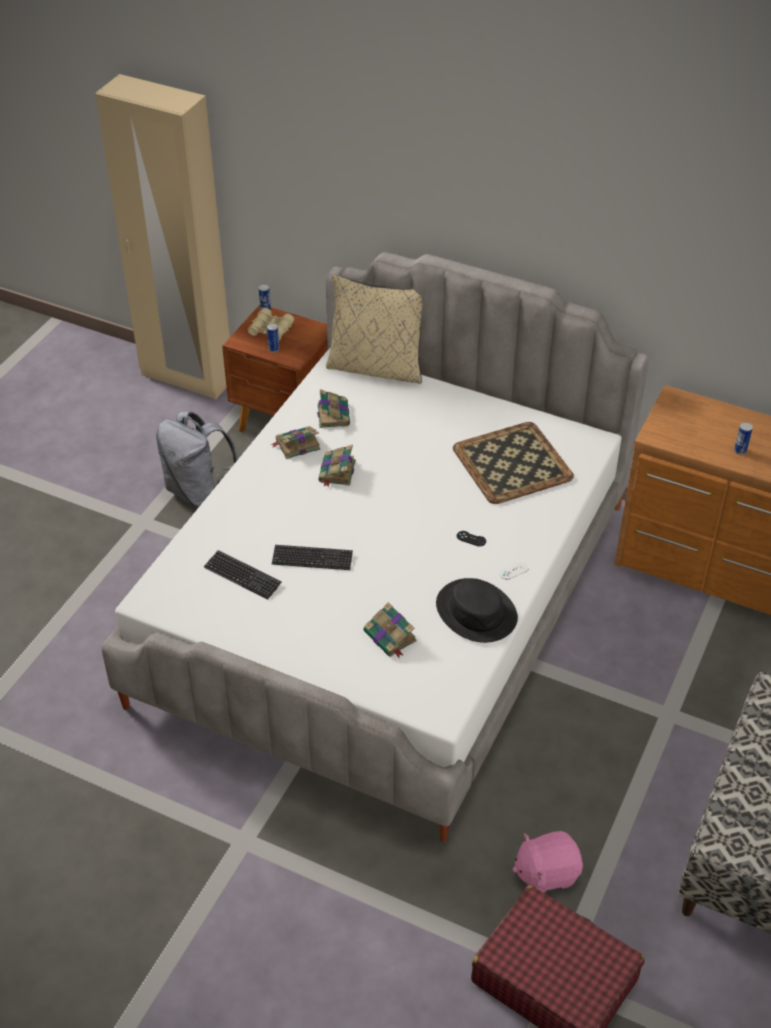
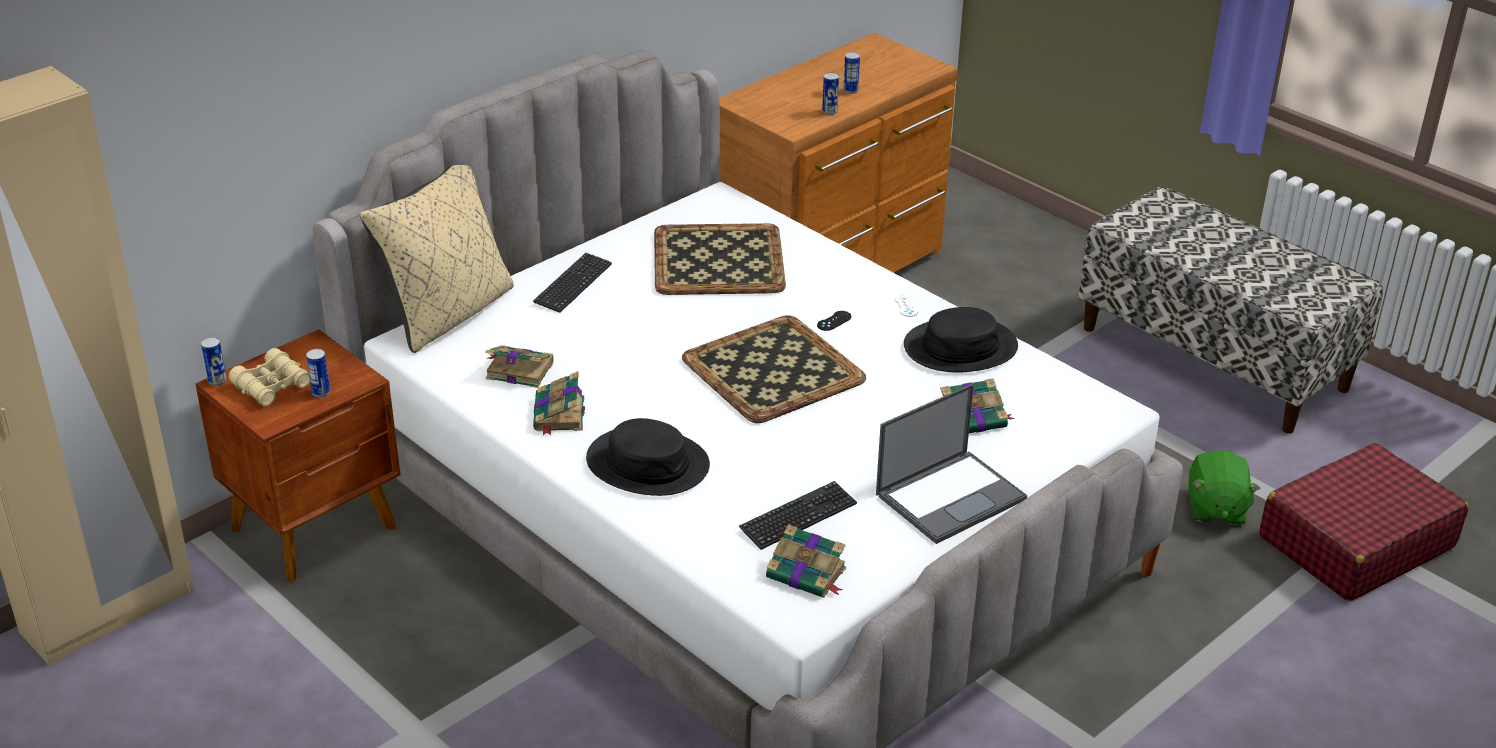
camera: 70 degrees left, 10 degrees down
(198, 491) = (395, 655): grey backpack -> none
(266, 496) = (648, 463): none -> black hat
(297, 644) = (951, 496): none -> laptop
(312, 559) = (799, 450): keyboard -> keyboard (573, 284)
(337, 472) = (641, 393): book -> book (807, 574)
(395, 523) = (771, 369): none -> tray
(546, 872) = (1215, 508): pink plush toy -> green plush toy
(696, 448) = (829, 112): none -> can

